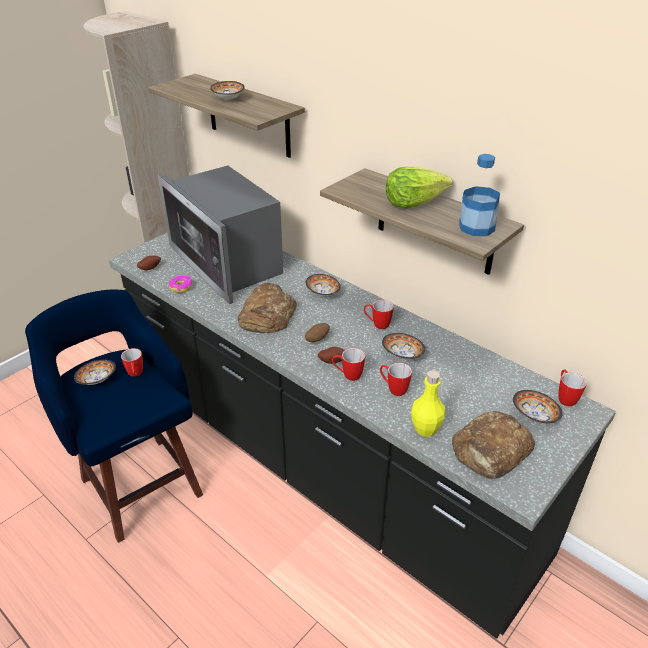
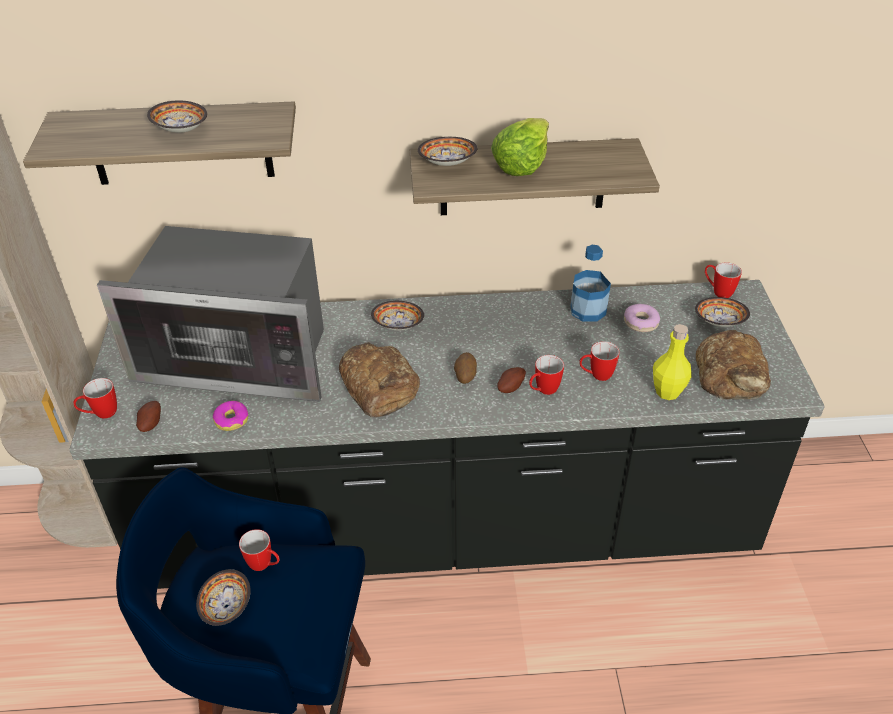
camera: 45 degrees left, 5 degrees up
(377, 324) = (496, 324): mug -> mug (100, 414)
(402, 355) = (559, 339): bowl -> bowl (448, 163)
(473, 380) = (641, 322): none -> donut
(476, 227) = (612, 161): bottle -> bottle (588, 310)

